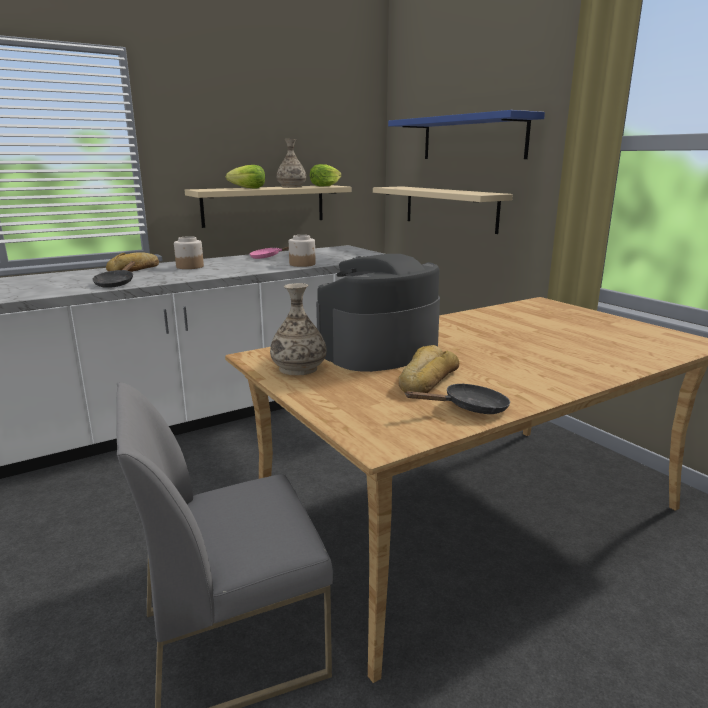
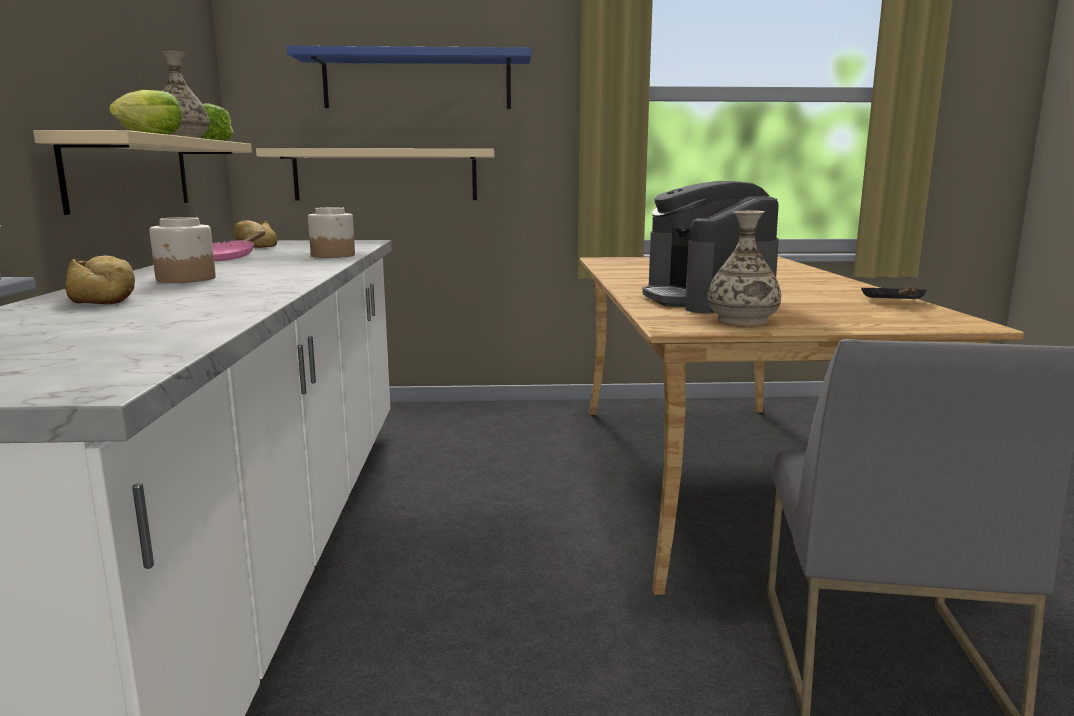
camera: 60 degrees left, 5 degrees down
(116, 283) = (217, 306): black frying pan -> none
(426, 380) = (813, 301): bread -> bread (256, 245)

